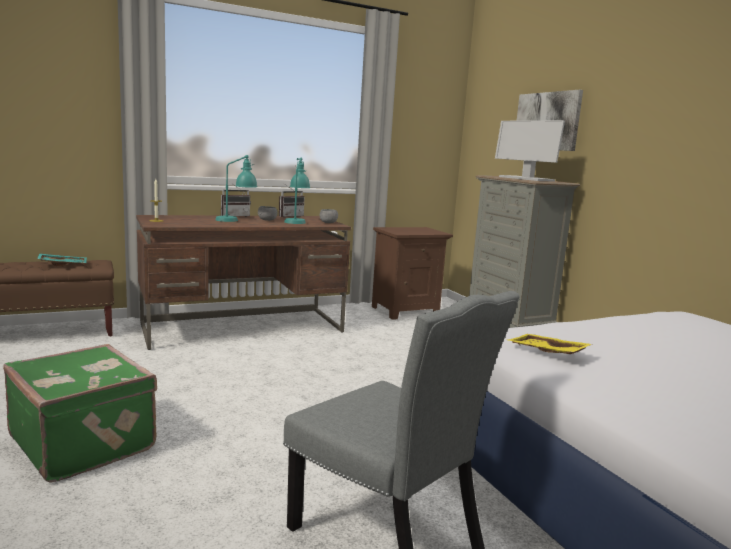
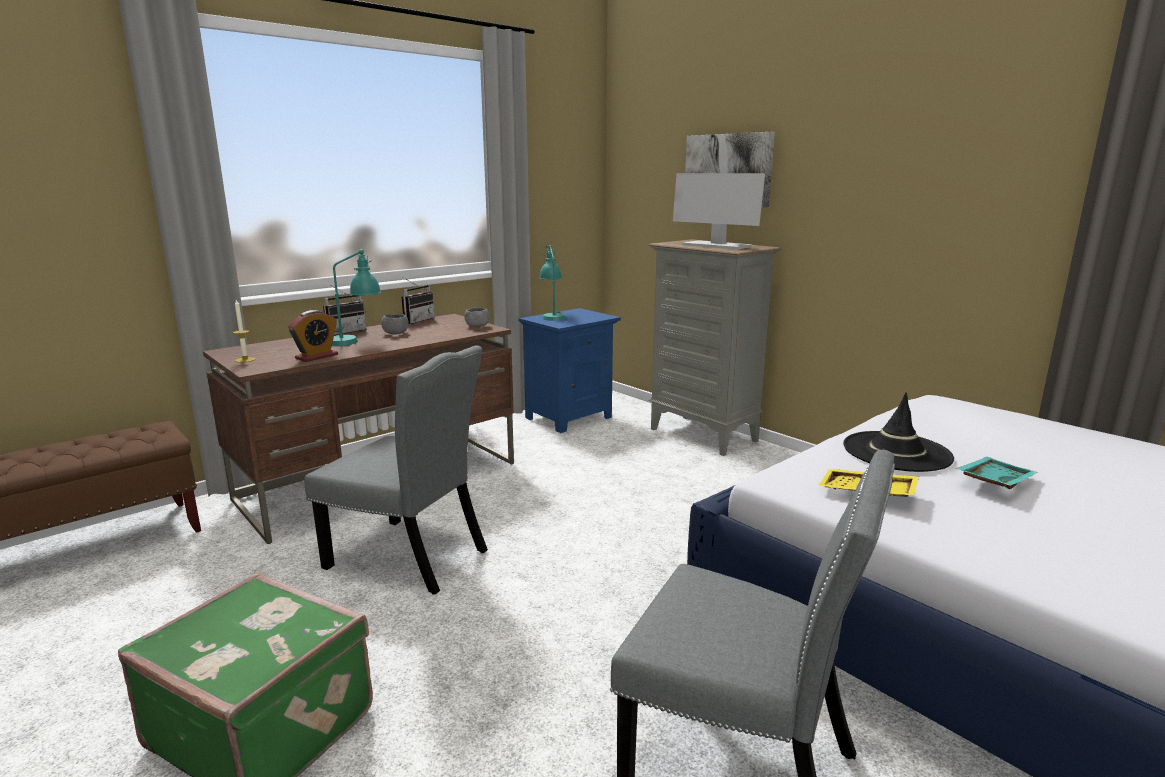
camera: 15 degrees left, 5 degrees up
(63, 264) = (104, 443): turquoise tray -> turquoise tray (993, 481)
(202, 224) = (316, 357): none -> alarm clock
(232, 372) = (407, 556): none -> grey chair
(296, 221) = (434, 329): turquoise table lamp -> turquoise table lamp (552, 316)
(406, 311) = (571, 418): brown nightstand -> blue nightstand
(602, 335) = (896, 452): none -> black hat

